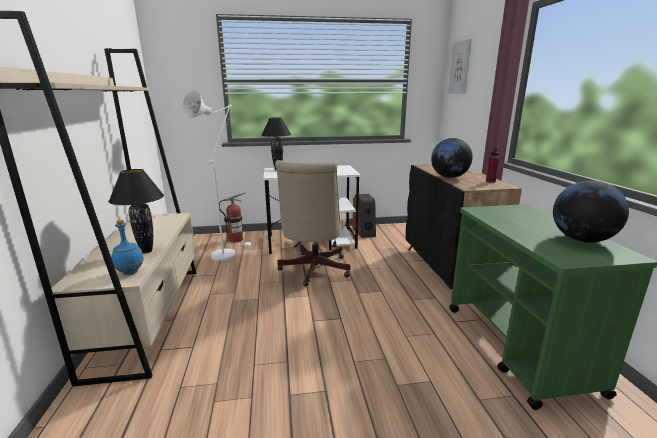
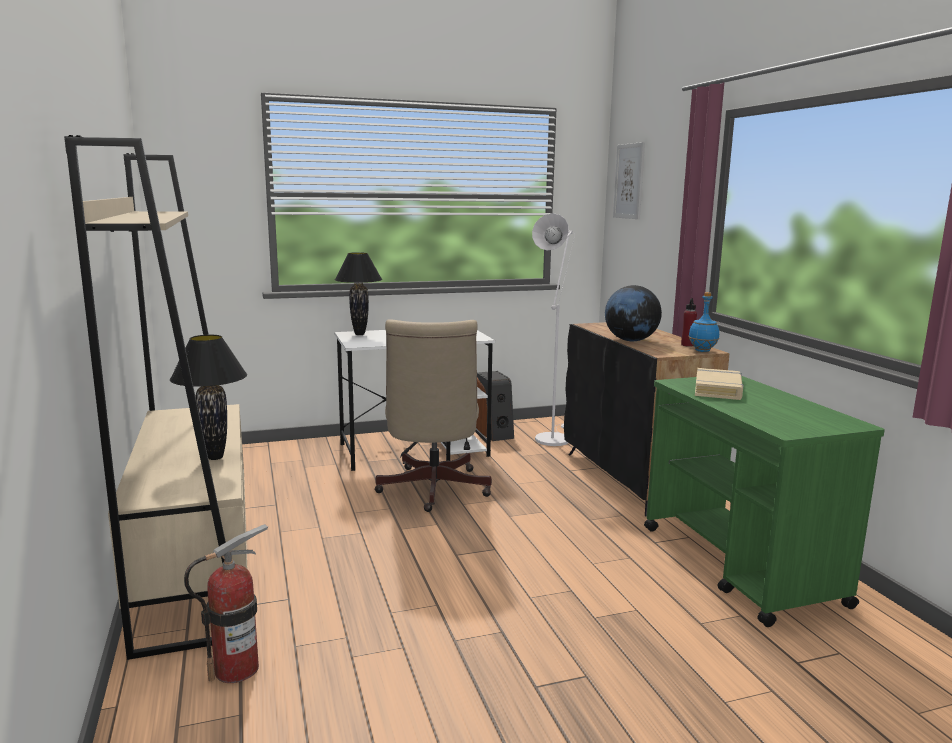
camera: 10 degrees left, 5 degrees down
(130, 273) = (214, 484): blue bottle -> blue bottle (702, 351)
(226, 253) = (279, 473): white floor lamp -> white floor lamp (553, 437)
(236, 240) = (285, 453): fire extinguisher -> fire extinguisher (236, 669)
(509, 217) = (718, 389): none -> beige book
(582, 240) = (805, 411): globe -> none

